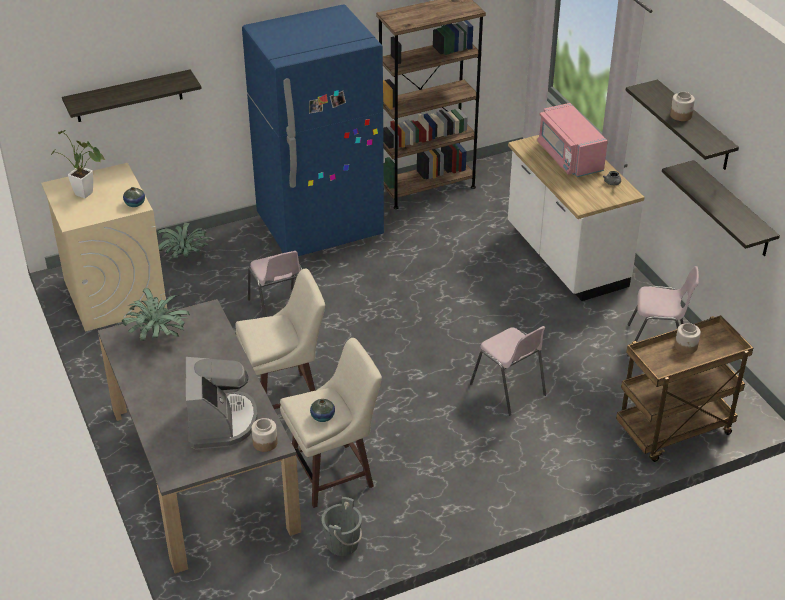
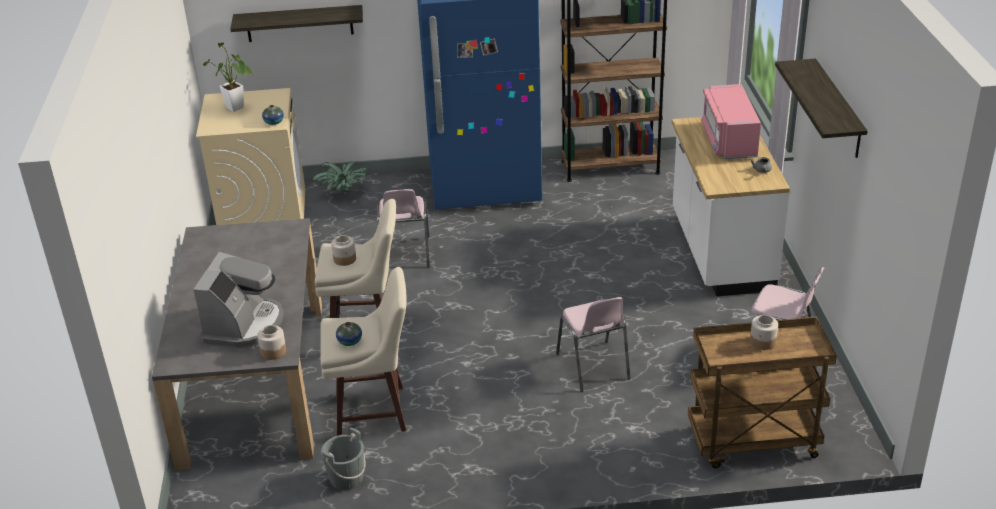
camera: 20 degrees right, 5 degrees down
(158, 335) = (236, 240): potted plant -> none
(681, 115) = (820, 93): jar -> jar (345, 259)
(732, 210) = (860, 204): shelf -> none

